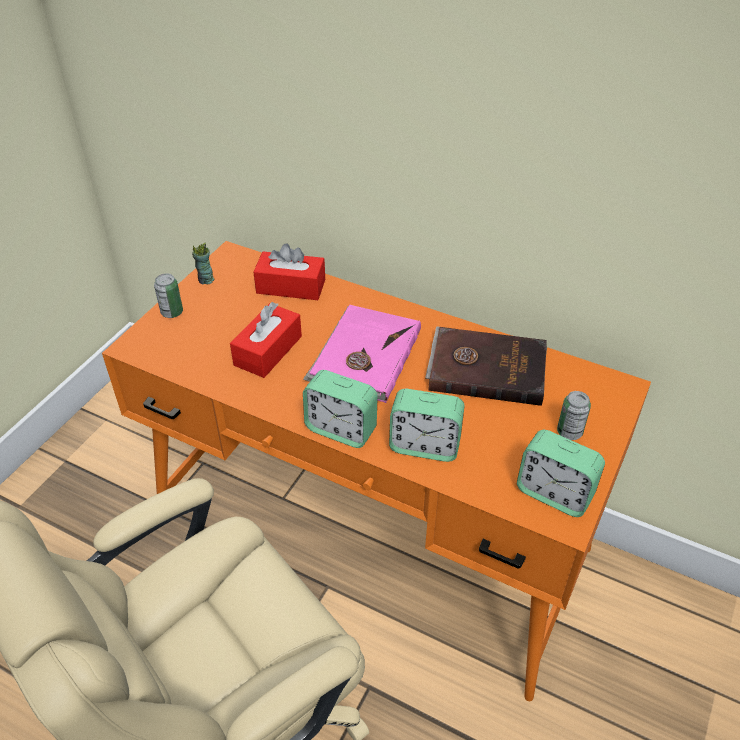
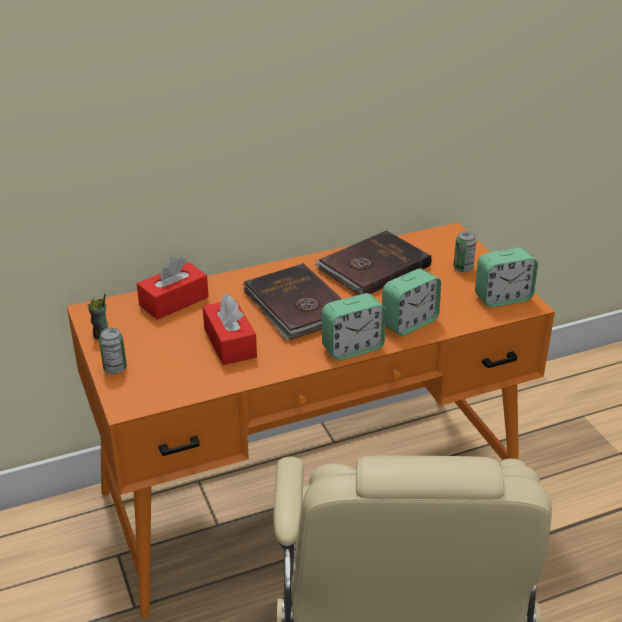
camera: 50 degrees left, 10 degrees down
(364, 357) = (296, 306): pink book -> brown book

